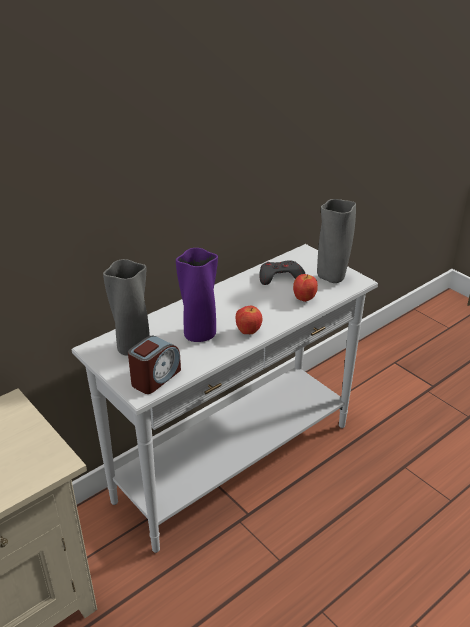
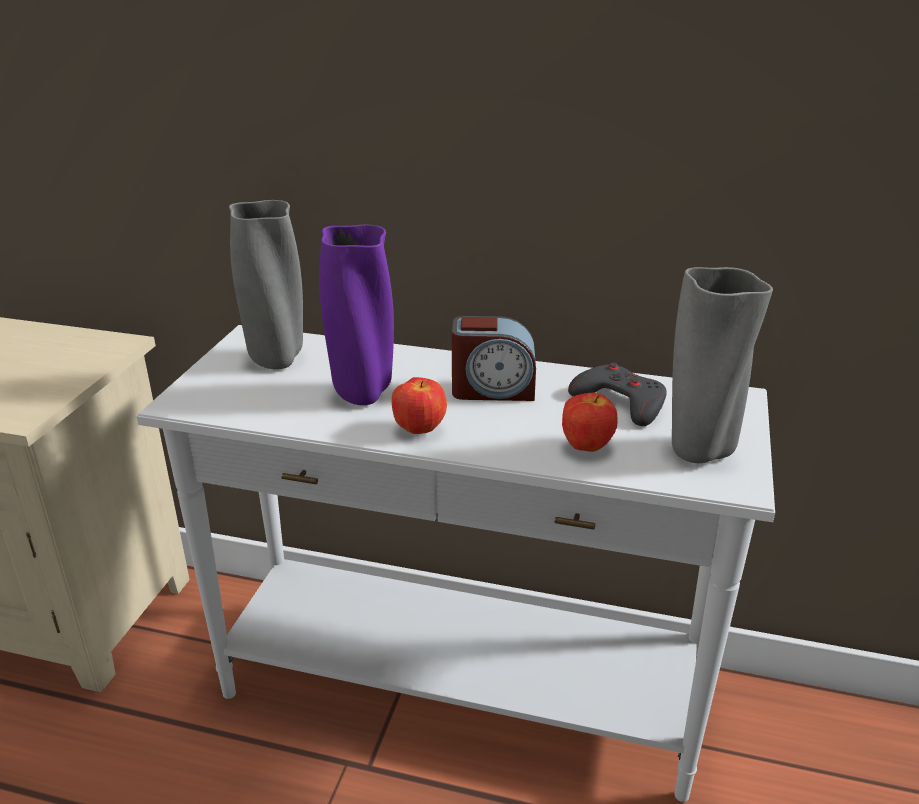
camera: 55 degrees right, 5 degrees down
(155, 378) = (221, 400): alarm clock -> alarm clock (493, 389)

